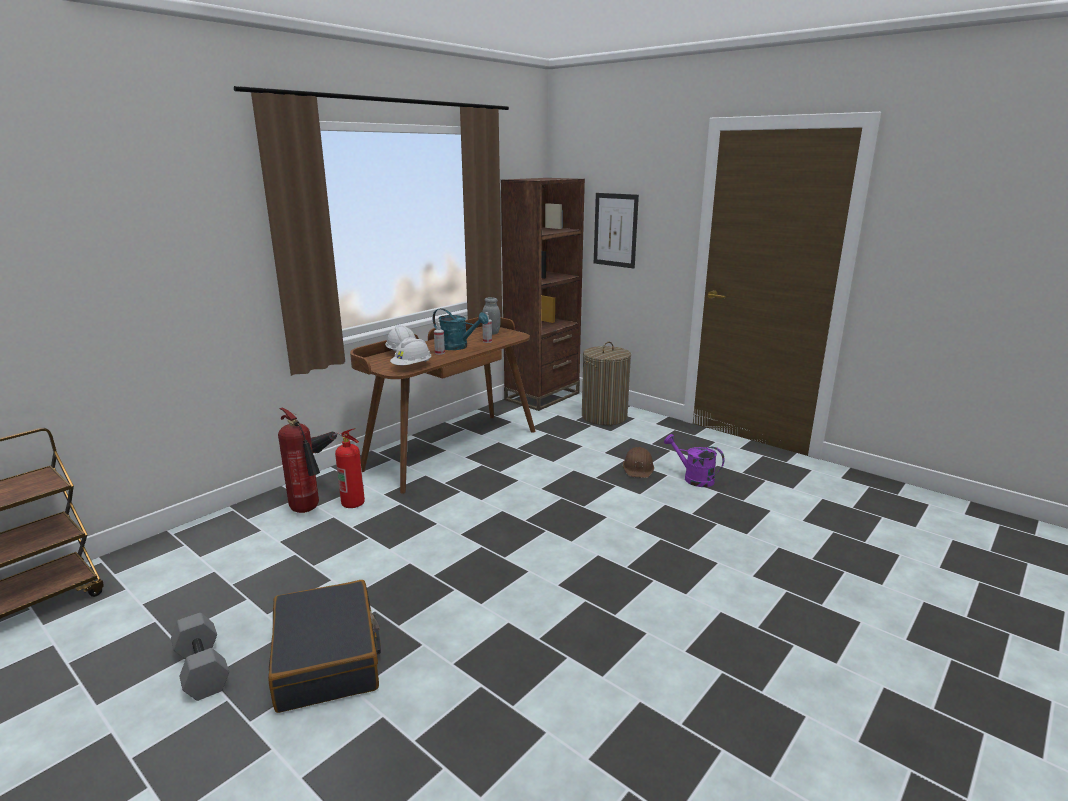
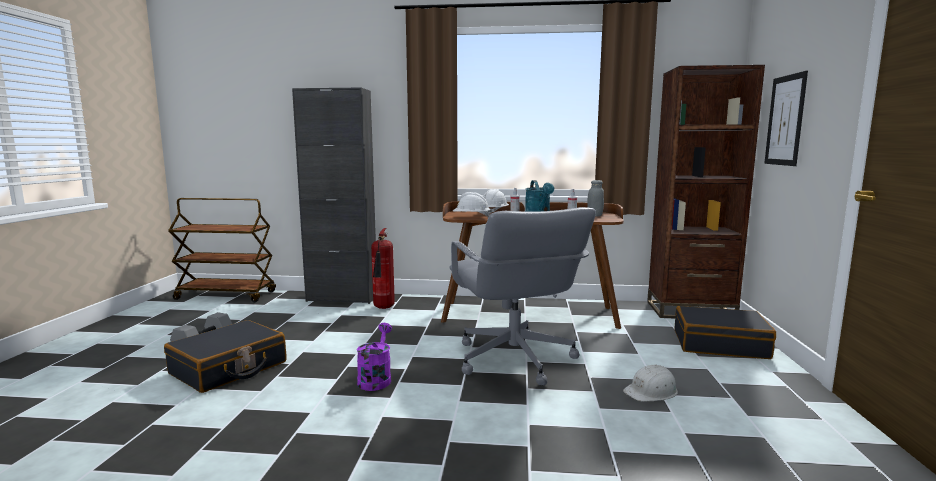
camera: 55 degrees right, 10 degrees down
(220, 525) = (342, 298): none -> black cabinet
(340, 496) = (412, 309): fire extinguisher -> none
(532, 492) = (514, 360): none -> grey office chair
(604, 416) = (720, 344): laundry basket -> black suitcase
(638, 468) = (651, 391): brown hard hat -> white hard hat
(693, 478) = (695, 429): purple watering can -> purple watering can (376, 378)

